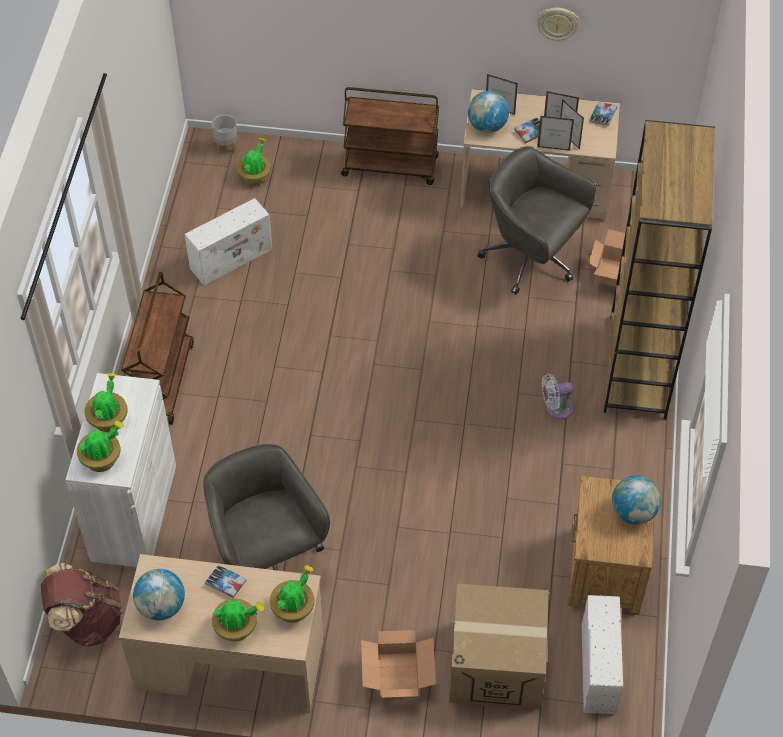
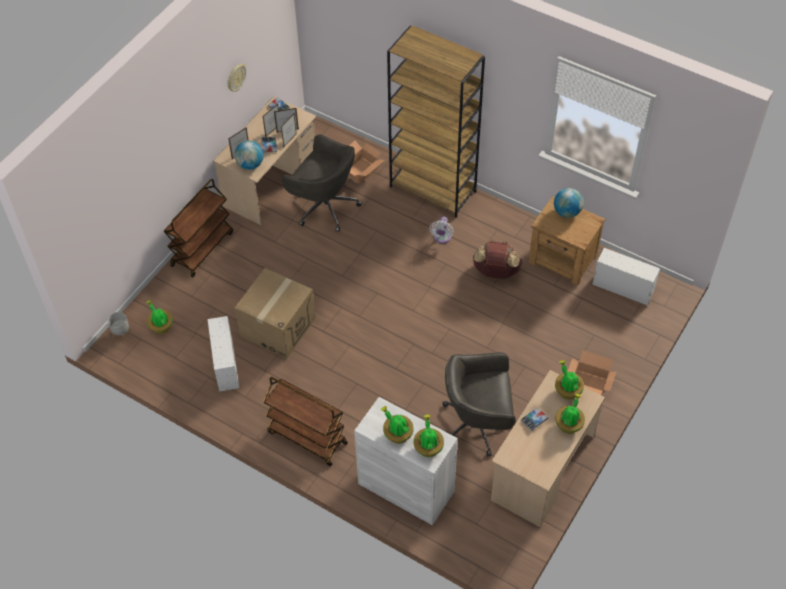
camera: 65 degrees left, 0 degrees up
(87, 620) = (476, 540): brown backpack -> brown backpack (496, 272)
(162, 606) = (536, 460): globe -> none
(496, 664) = (600, 333): cardboard box -> cardboard box (278, 327)
(532, 259) = (324, 206): grey office chair -> grey office chair turned 120 degrees counterclockwise

